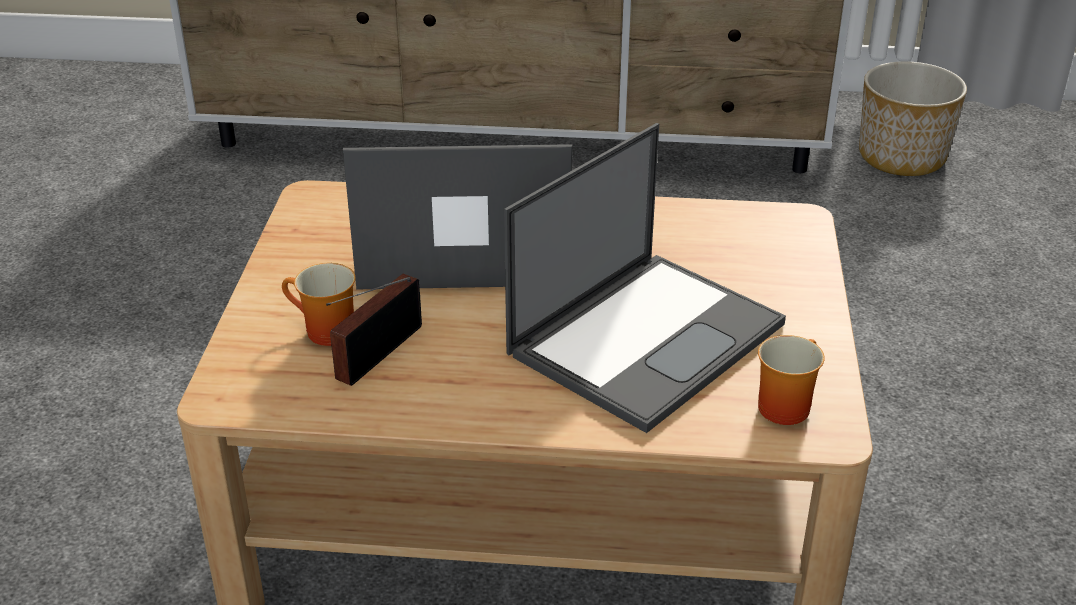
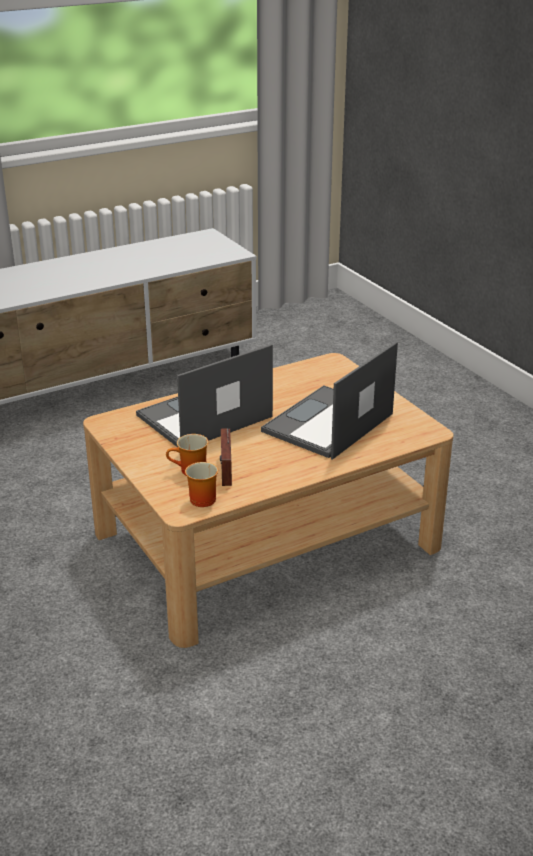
camera: 35 degrees left, 5 degrees down
(647, 337) = (327, 424): laptop -> laptop turned 150 degrees counterclockwise
(783, 403) = (405, 428): mug -> mug (201, 498)
(902, 157) = (276, 338): planter -> none

